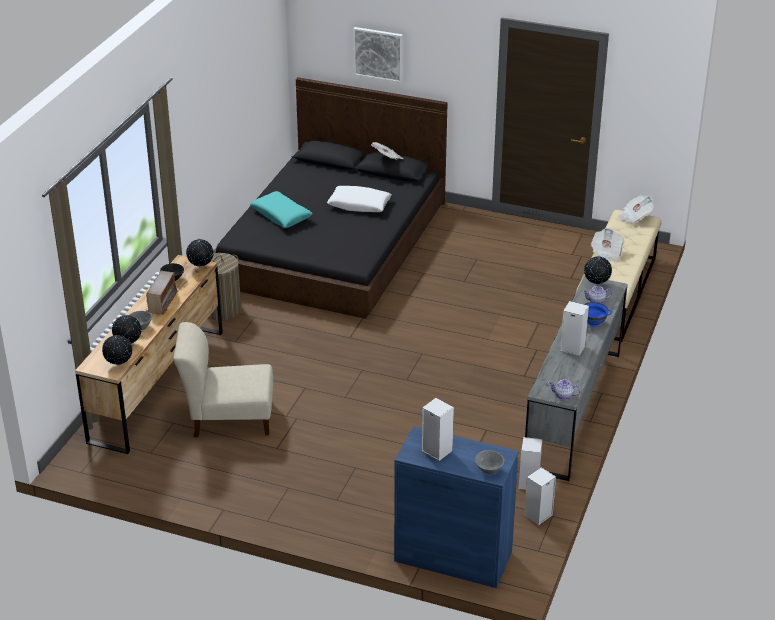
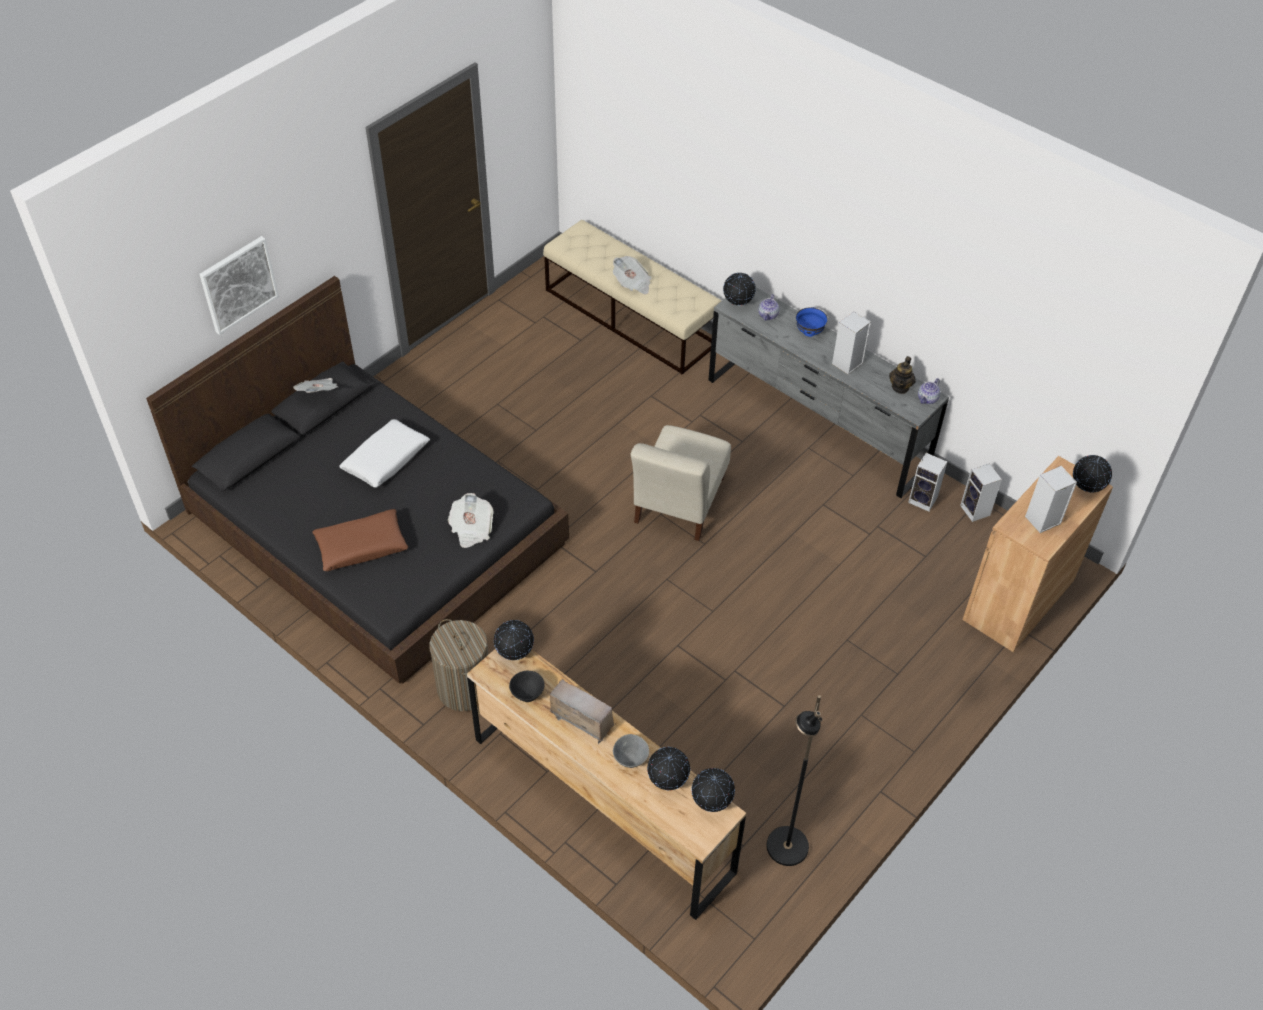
camera: 70 degrees left, 15 degrees up
(157, 472) = (786, 846): none -> black floor lamp
(228, 418) = (706, 741): beige chair -> beige chair (678, 504)
(281, 215) = (361, 546): turquoise pillow -> brown pillow
(453, 556) = (1018, 600): blue cabinet -> brown cabinet
(488, 470) = (1086, 489): grey bowl -> globe
(566, 379) = (900, 387): none -> teapot
(634, 217) = (572, 236): newspaper -> newspaper (471, 529)

